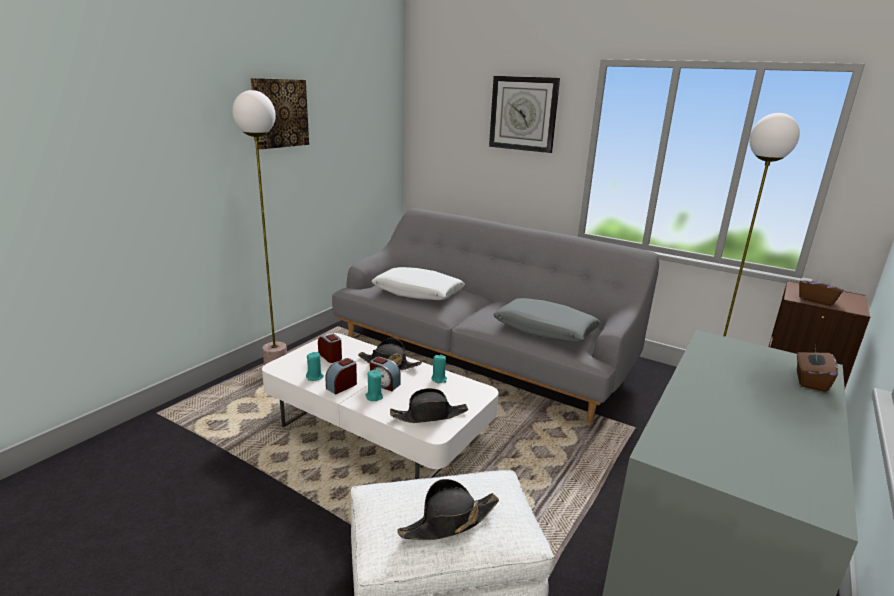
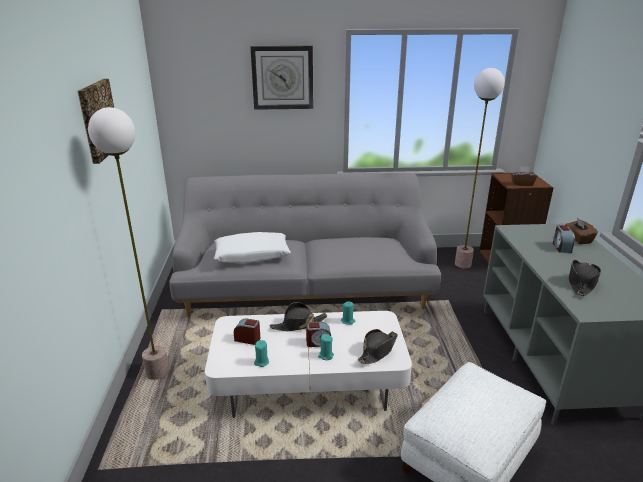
camera: 35 degrees left, 5 degrees up
(342, 386) = (292, 359): alarm clock -> alarm clock (561, 247)
(449, 522) = (493, 412): black hat -> black hat (581, 282)
(545, 330) = (376, 253): grey pillow -> none

